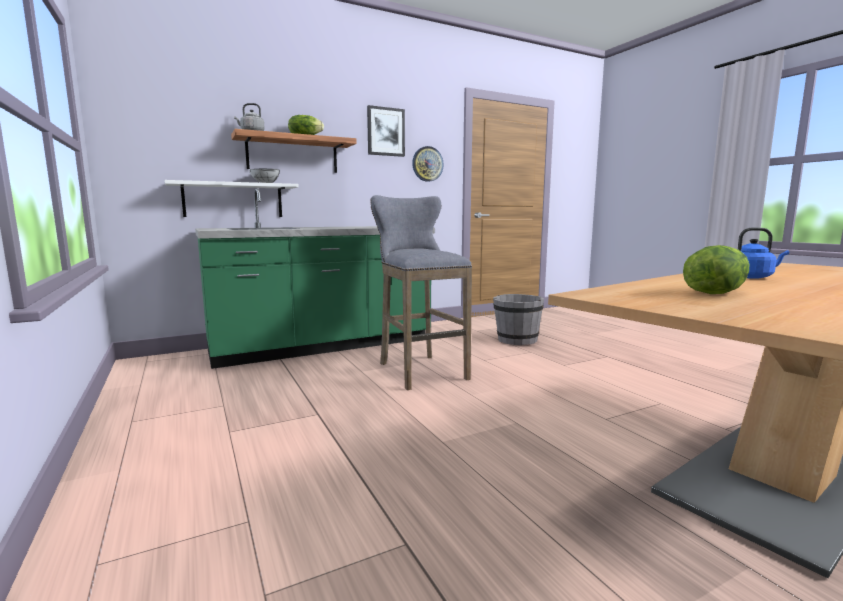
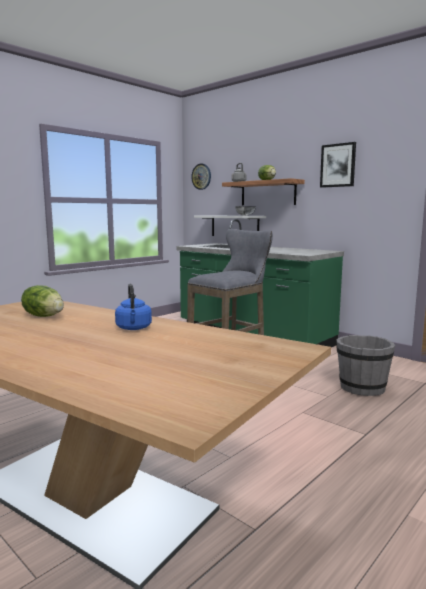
camera: 70 degrees right, 0 degrees up
(427, 164) = (378, 191): wall clock -> wall clock (201, 176)

